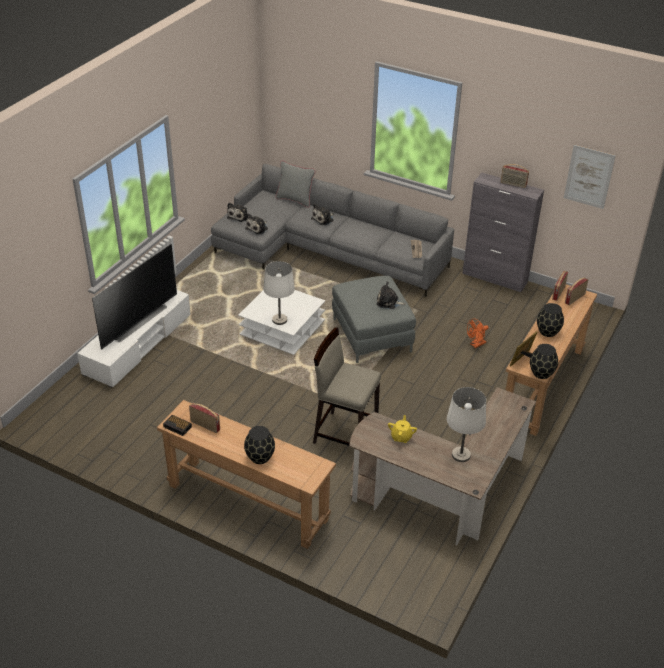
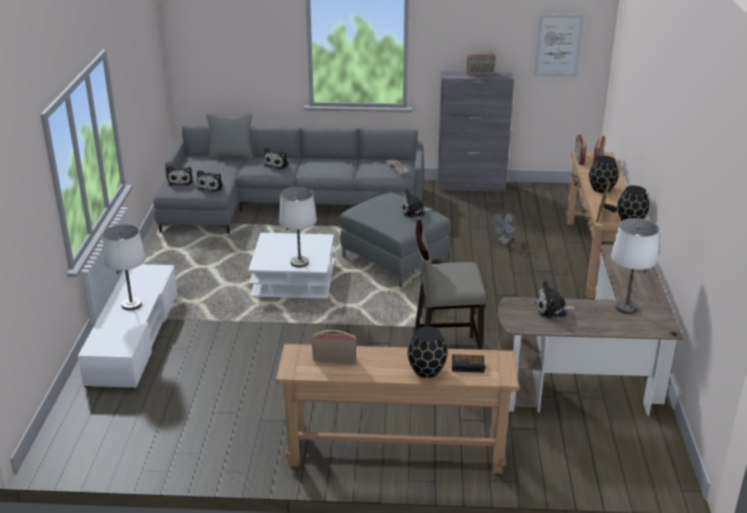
camera: 25 degrees left, 10 degrees down
(137, 321) = (131, 304): television -> white table lamp
(178, 427) = (303, 371): alarm clock -> alarm clock (468, 366)
(401, 437) = (553, 310): yellow teapot -> plush toy
(476, 344) = (504, 242): orange fan -> grey fan

